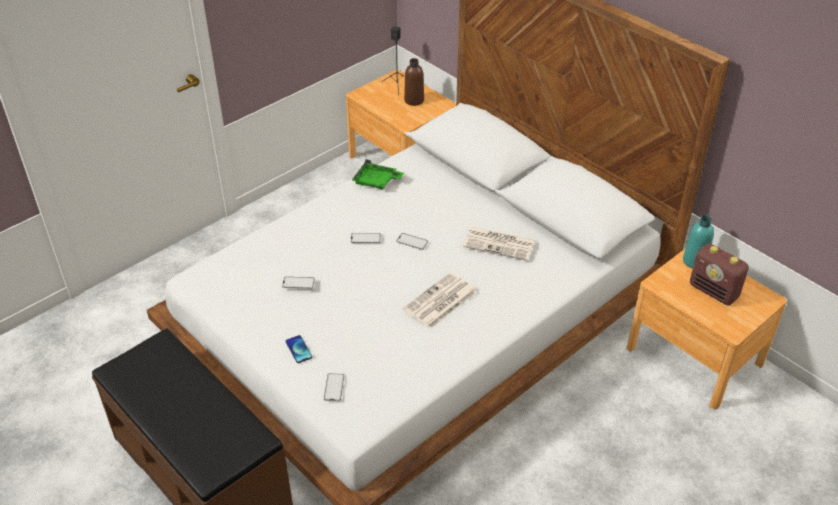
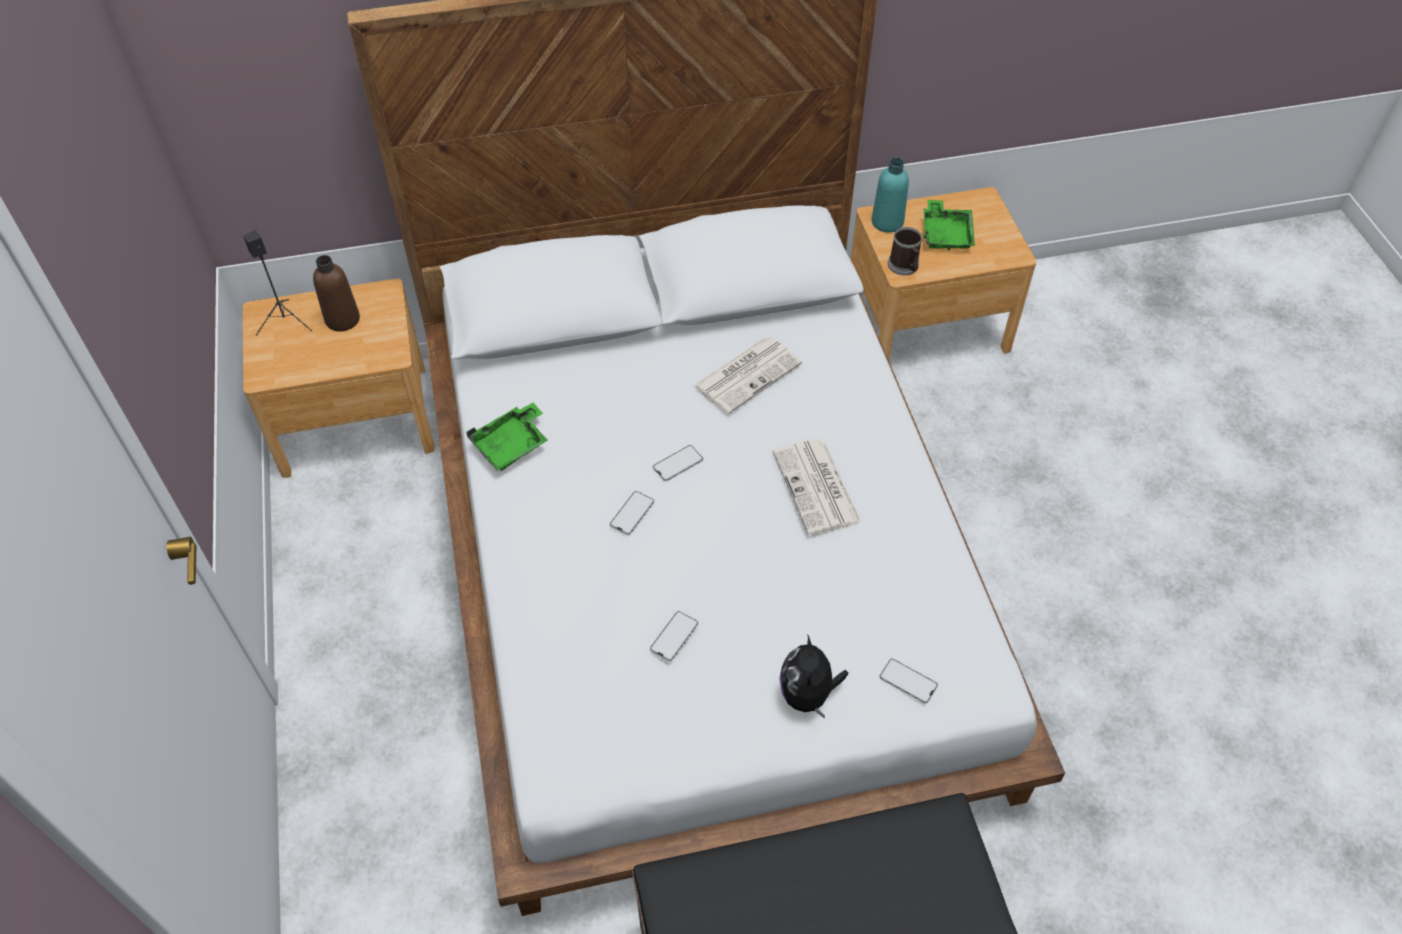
camera: 60 degrees left, 10 degrees up
(298, 349) = (808, 694): phone -> plush toy
(663, 283) = (905, 267): none -> mug
(714, 291) = (946, 234): radio -> green tray

